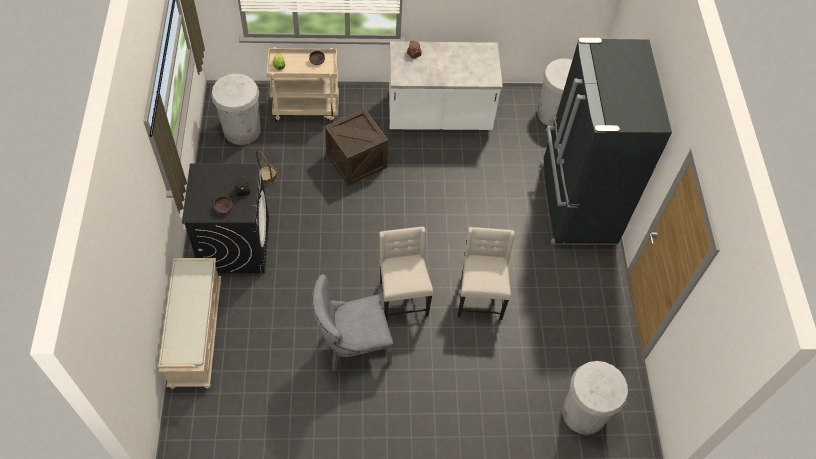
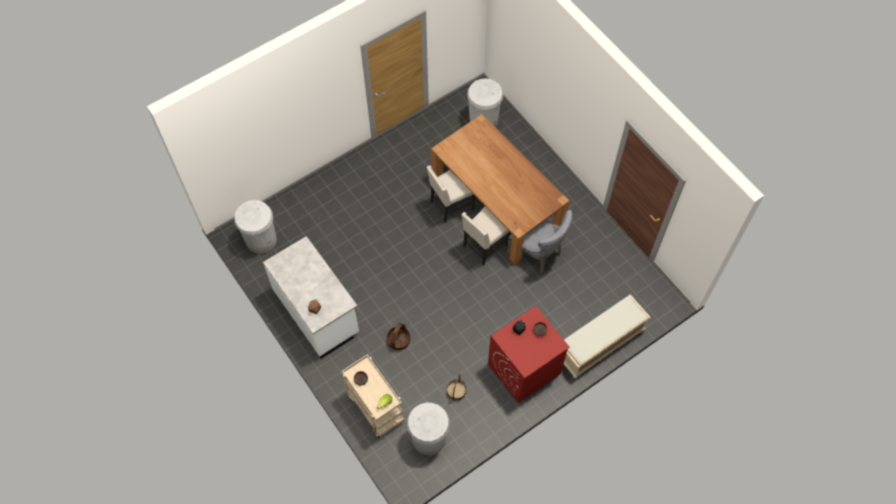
camera: 120 degrees left, 5 degrees up
(235, 244) = (523, 369): black washing machine -> red washing machine
(356, 160) = (398, 340): crate -> basket
(450, 347) = (496, 202): none -> brown dining table
(575, 203) = (336, 190): black fridge -> none

